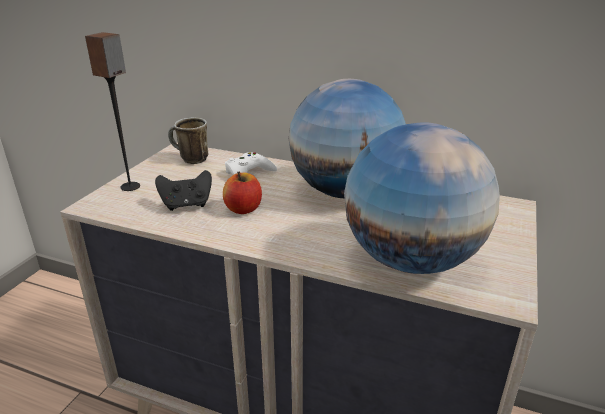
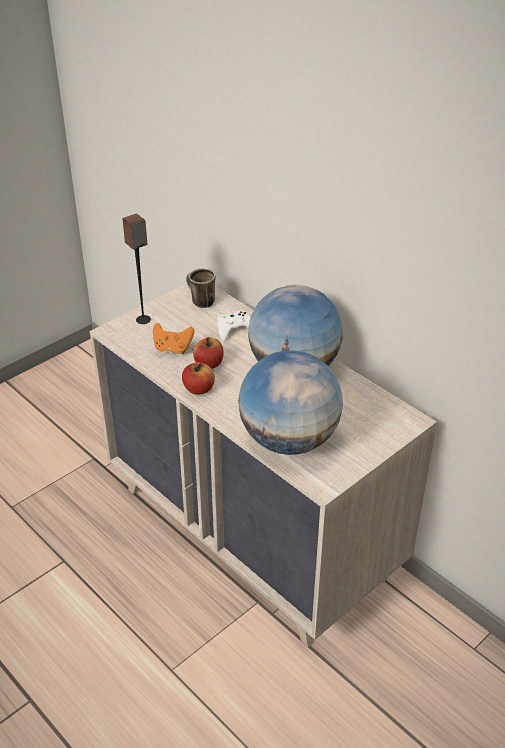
camera: 25 degrees right, 10 degrees up
(186, 205) = (173, 349): black game controller -> orange game controller
(250, 236) = (198, 389): none -> apple

